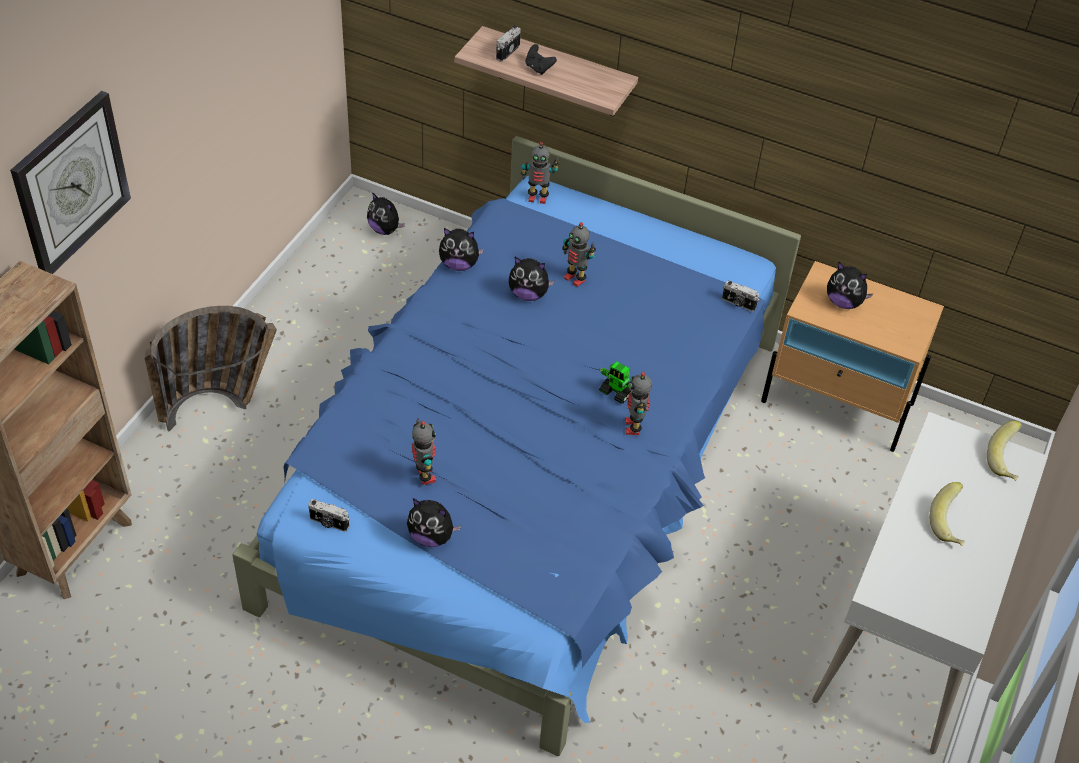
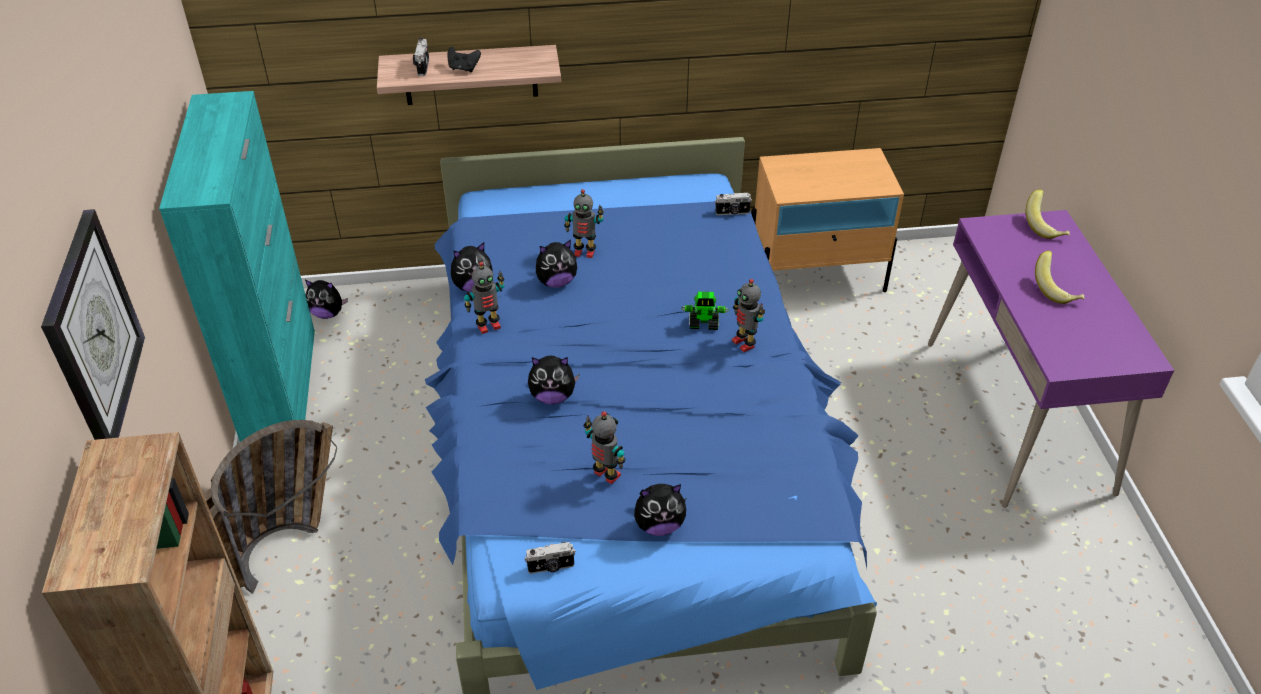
camera: 30 degrees left, 5 degrees down
(303, 278) = (282, 389): none -> turquoise cabinet
(537, 198) = (491, 205): toy robot -> toy robot (488, 326)
(844, 302) = (810, 176): plush toy -> plush toy (552, 396)
(908, 632) = (1017, 415): white desk -> purple desk

